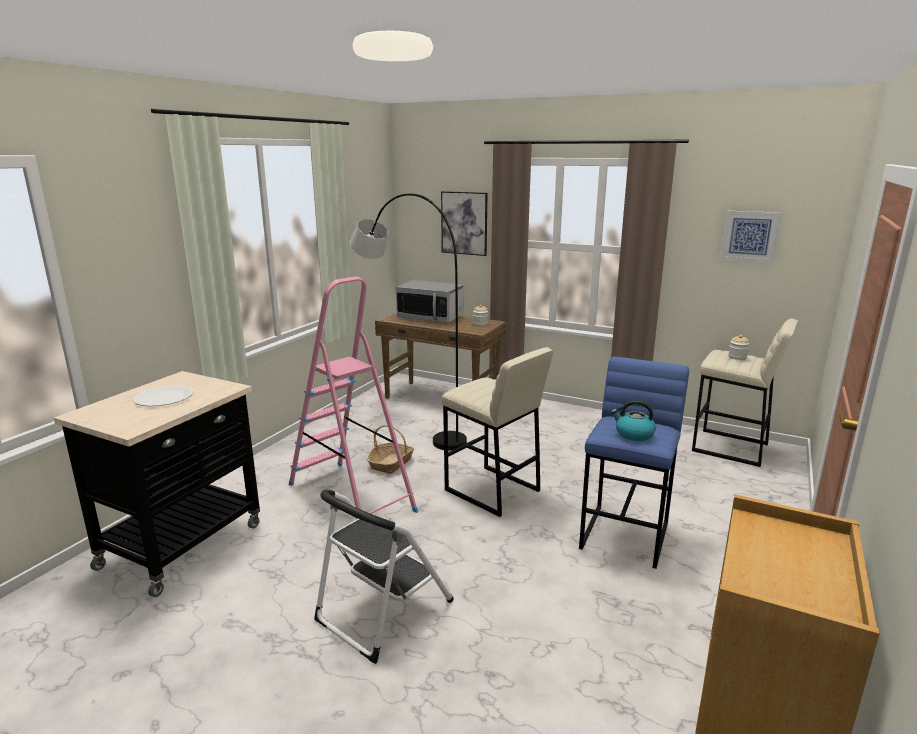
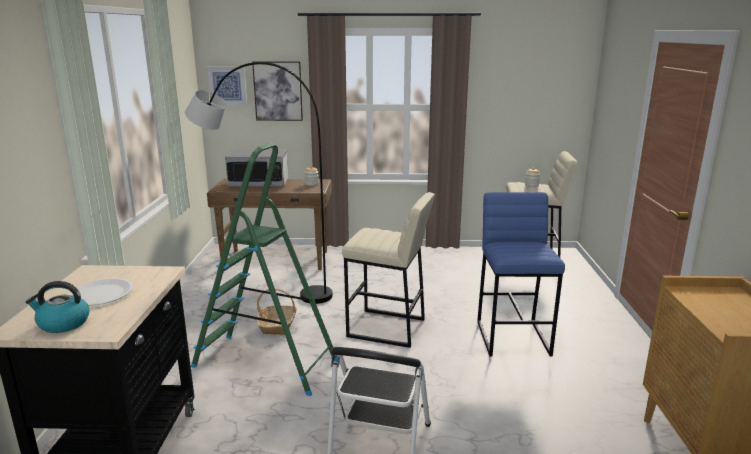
camera: 25 degrees left, 0 degrees up
(350, 497) = (264, 363): pink step ladder -> green step ladder
(633, 434) = (527, 251): kettle -> kettle (63, 324)
(749, 235) = (527, 89): picture -> picture (227, 86)

